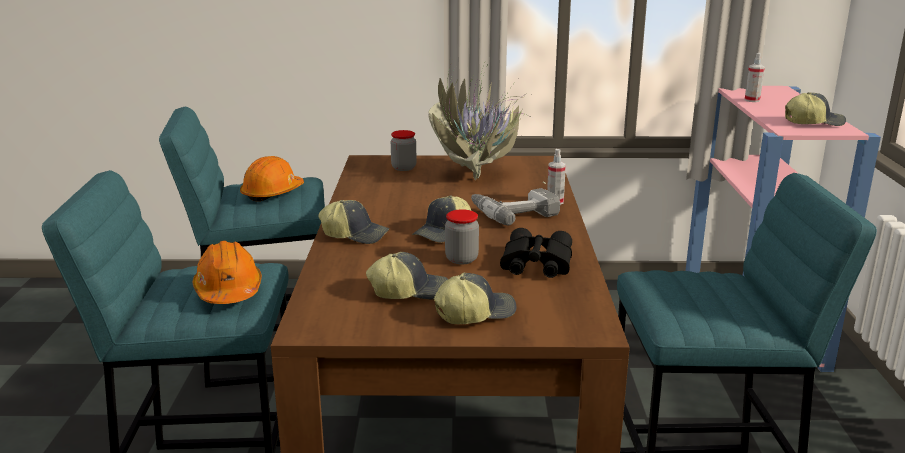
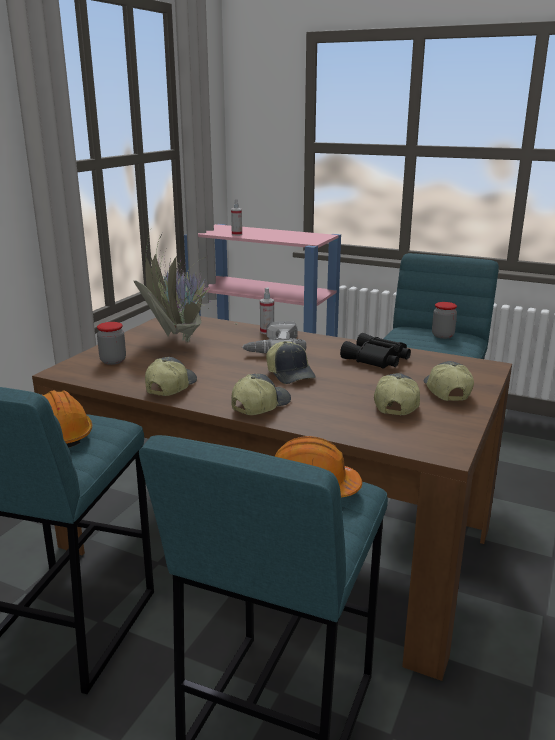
camera: 65 degrees left, 0 degrees up
(461, 259) = (349, 378): jar -> jar (442, 335)
(813, 122) = (301, 236): cap -> cap (170, 386)

